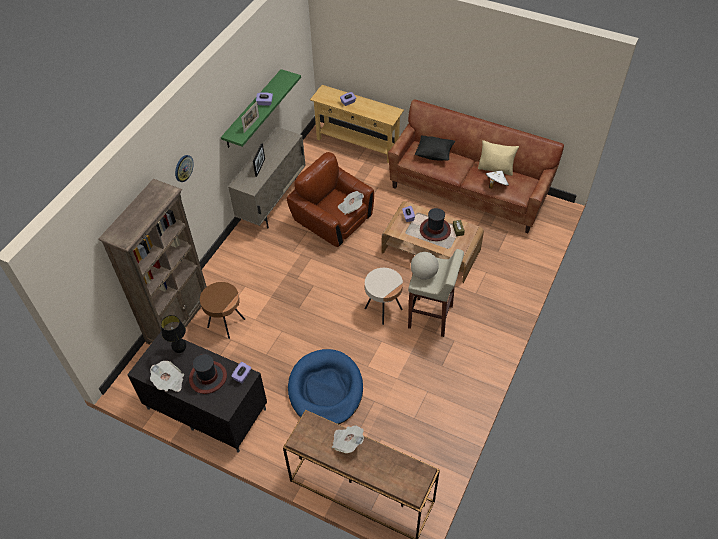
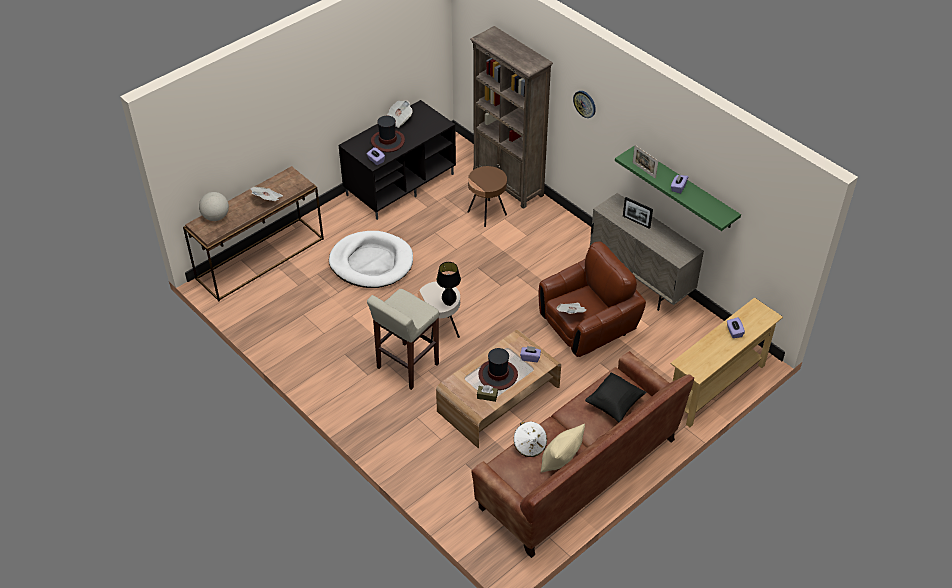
camera: 110 degrees right, 5 degrees down
(180, 350) = (426, 130): black table lamp -> black table lamp (449, 303)
(325, 390) = (371, 262): blue dog bed -> white dog bed
(424, 274) = (409, 303): globe -> globe (216, 217)

